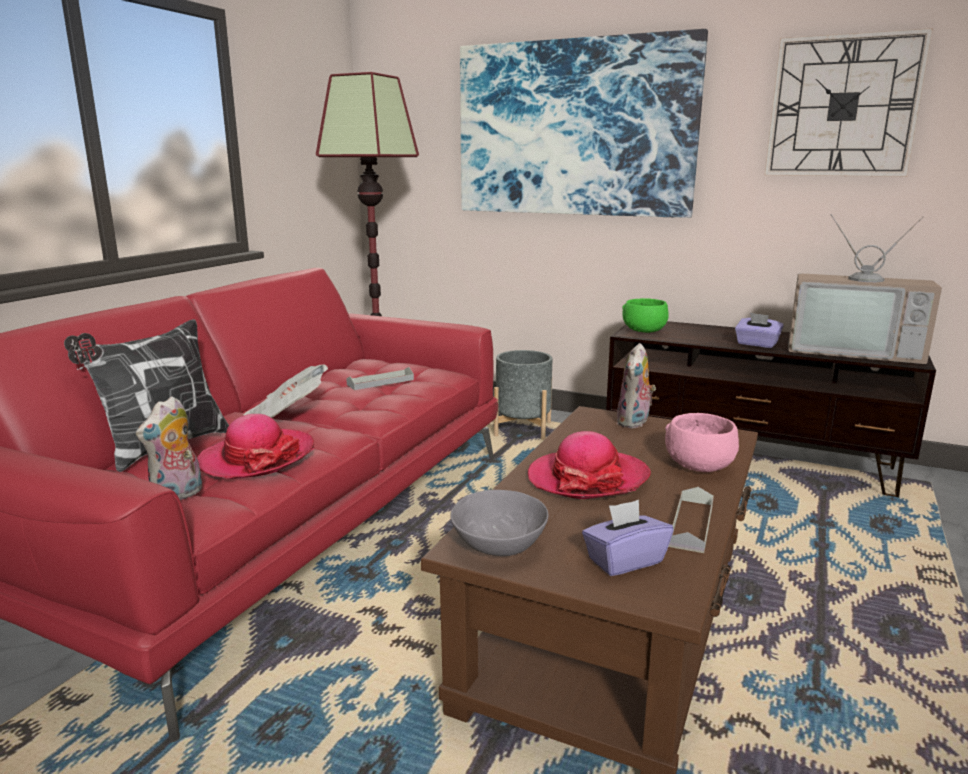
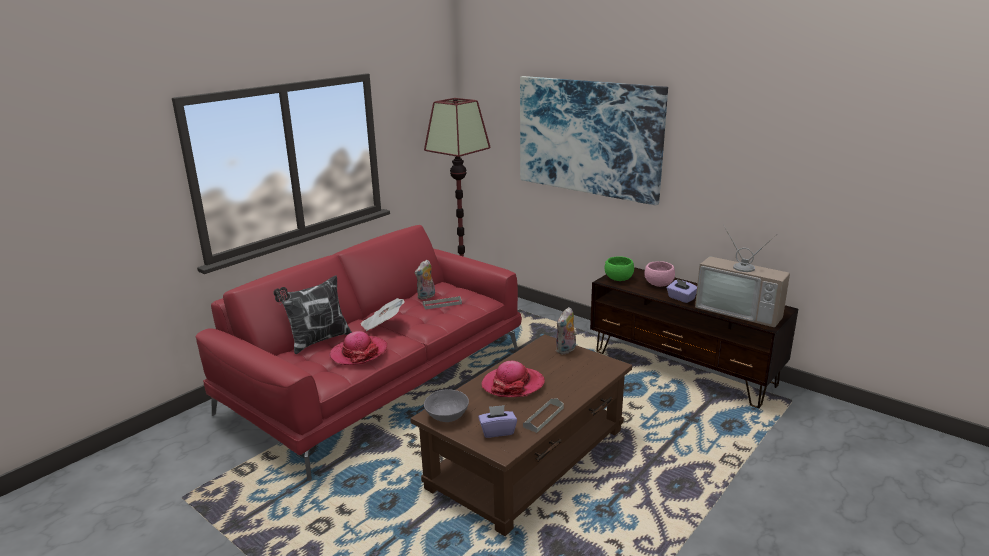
camera: 15 degrees right, 5 degrees up
(178, 496) = (318, 371): plush toy -> plush toy (426, 297)
(522, 429) = (546, 330): grey planter -> none
(698, 466) = (577, 384): pink bowl -> pink bowl (658, 284)
(843, 107) = (749, 147): wall clock -> none

